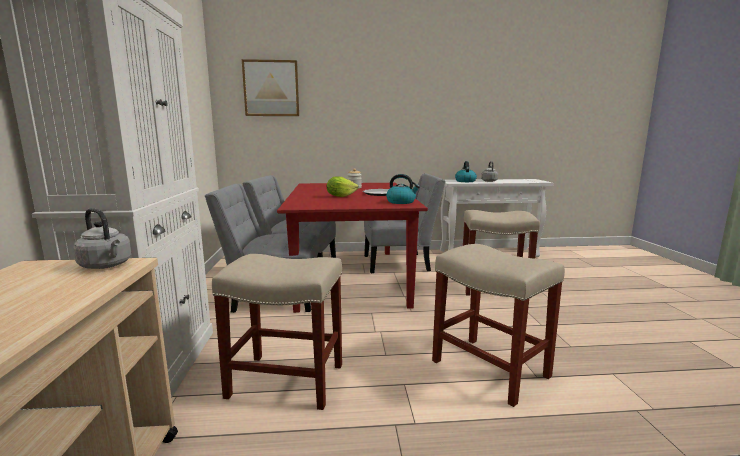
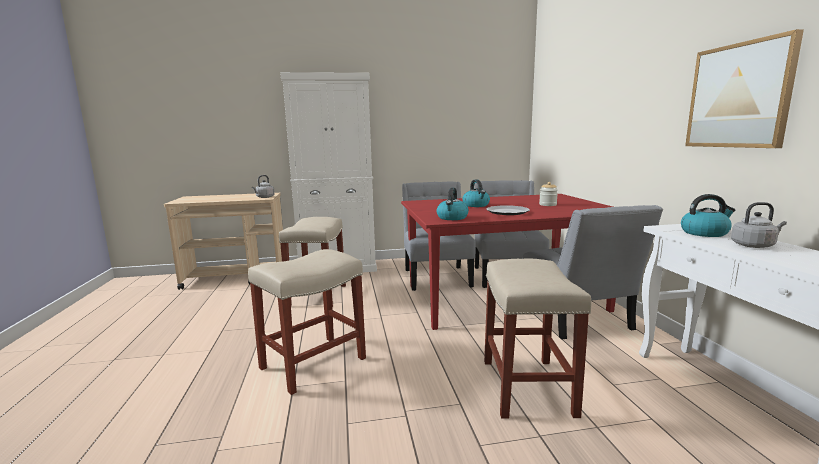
camera: 85 degrees right, 0 degrees up
(271, 88) = (560, 90): picture -> picture (739, 96)
(340, 196) = (476, 205): lettuce -> kettle

